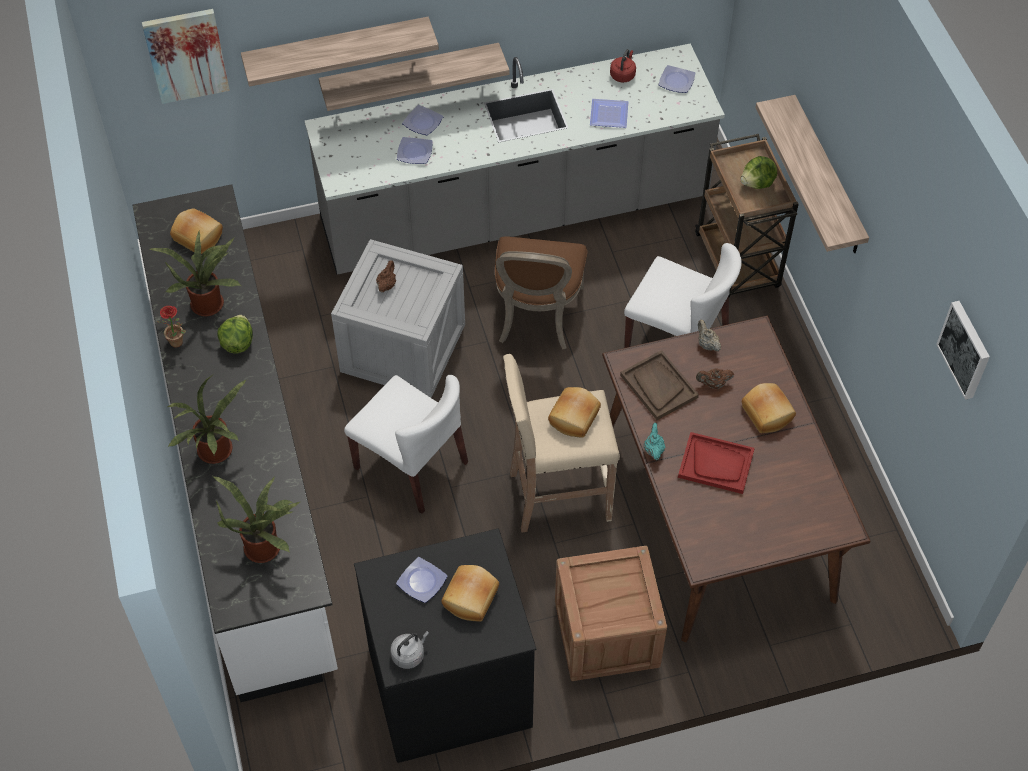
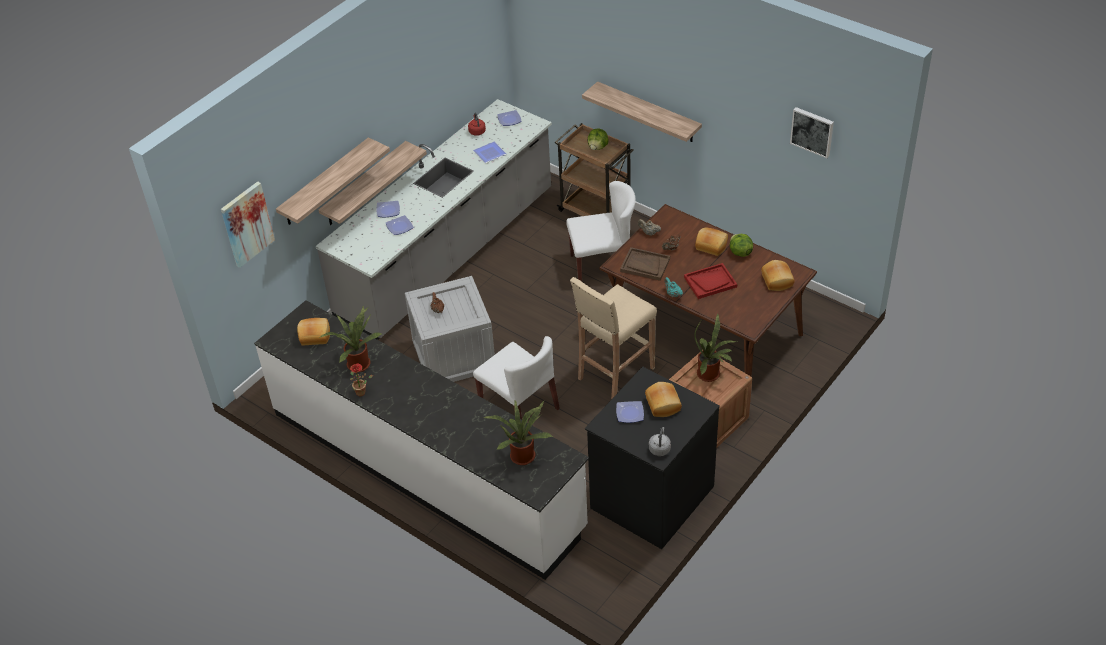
camera: 35 degrees left, 10 degrees down
(217, 453) = (446, 429): potted plant -> potted plant (711, 375)
(237, 343) = (398, 372): lettuce -> lettuce (740, 252)
(411, 465) = (520, 408): white chair -> white chair turned 45 degrees clockwise
(536, 317) = (514, 297): brown chair -> none
(575, 418) = (618, 304): bread -> bread (778, 280)

